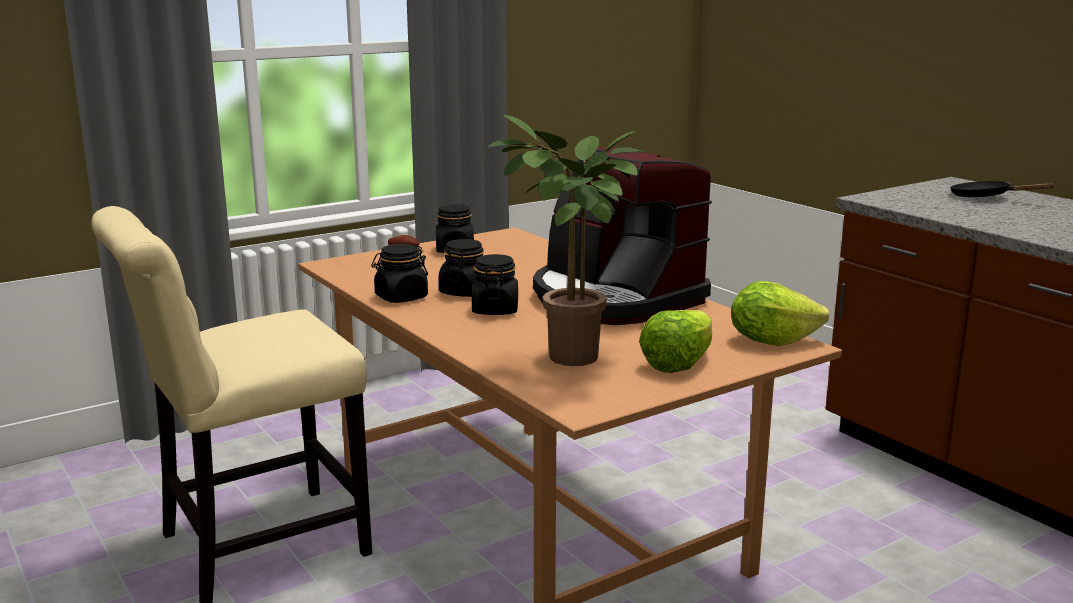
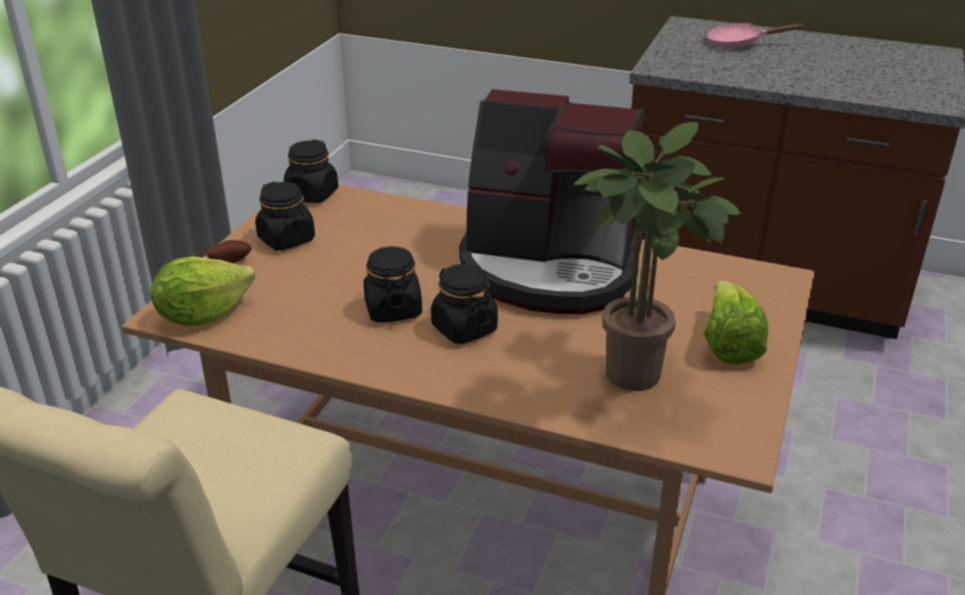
camera: 35 degrees left, 15 degrees up
(401, 297) = (337, 345): black jar -> black jar (312, 194)
(771, 341) = (754, 280): lettuce -> lettuce (203, 315)
(986, 197) = (740, 43): black frying pan -> pink frying pan

